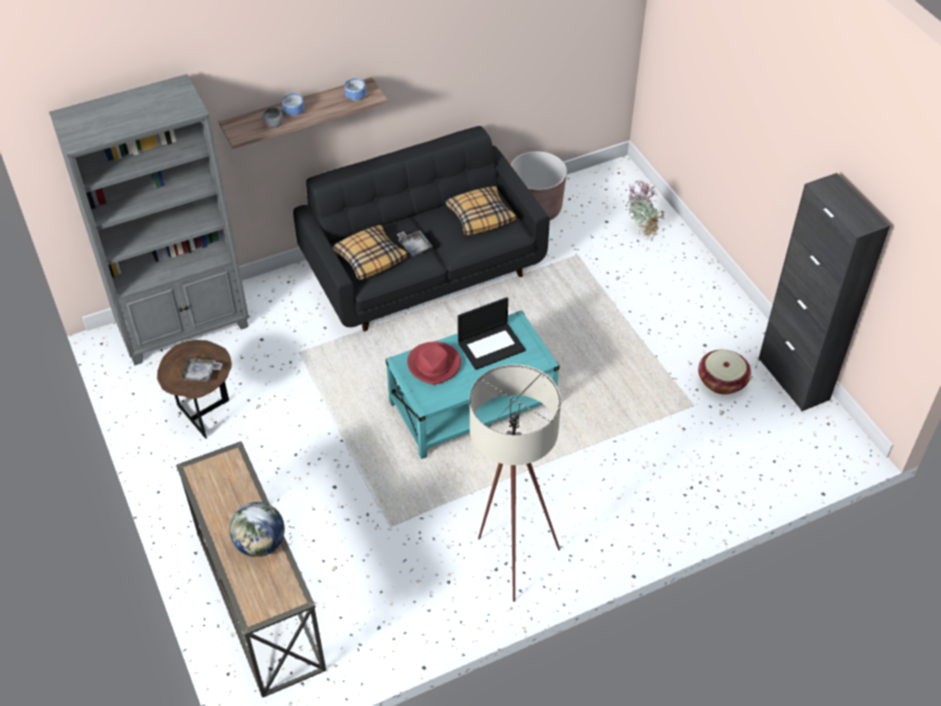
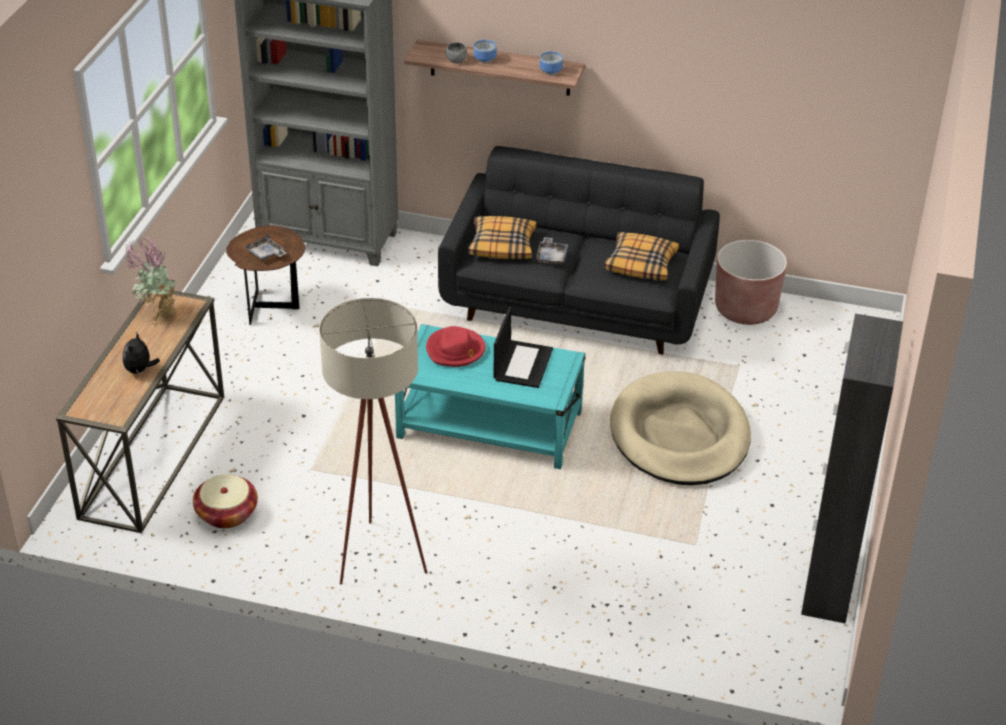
camera: 40 degrees right, 10 degrees down
(260, 544) = (140, 370): globe -> plush toy
(491, 346) = (522, 364): laptop -> laptop turned 90 degrees counterclockwise
(598, 331) = (679, 435): none -> beige dog bed
(641, 232) = (829, 381): potted plant -> potted plant (157, 314)
(722, 381) = (750, 542): basket -> basket (227, 513)

